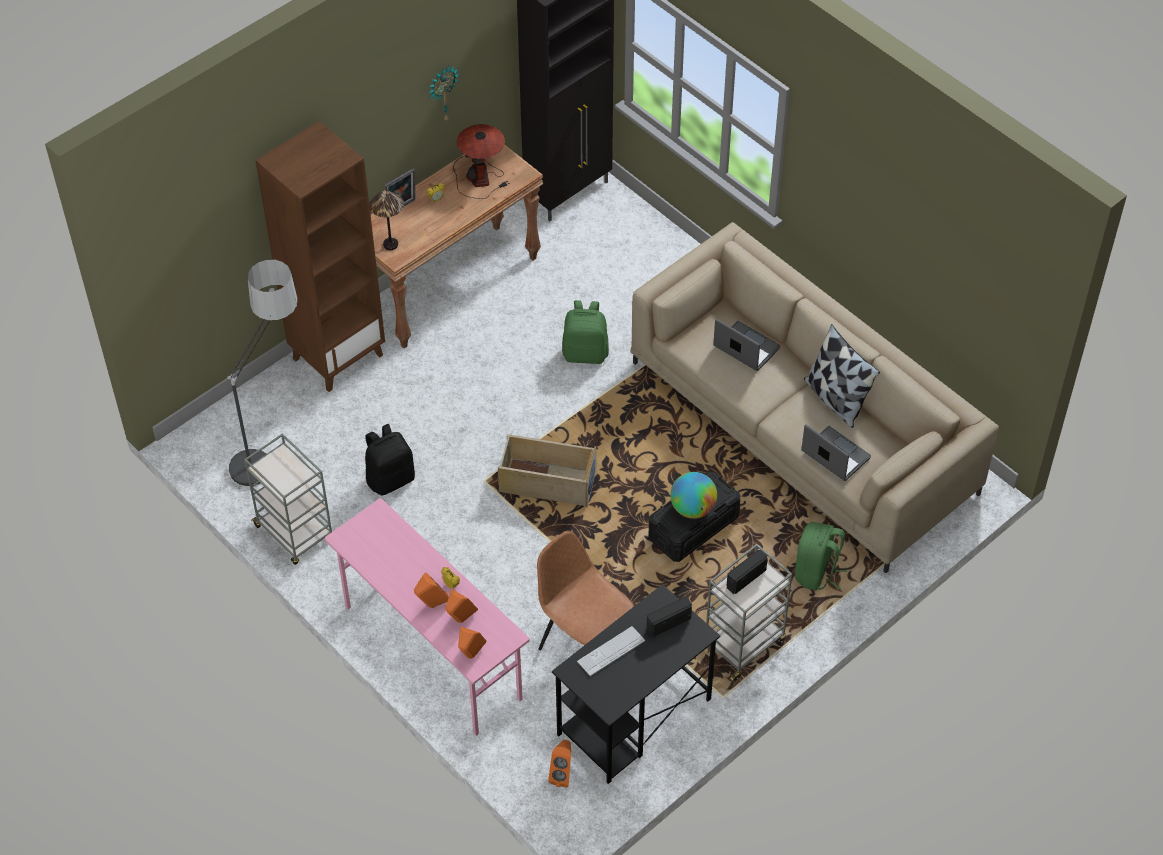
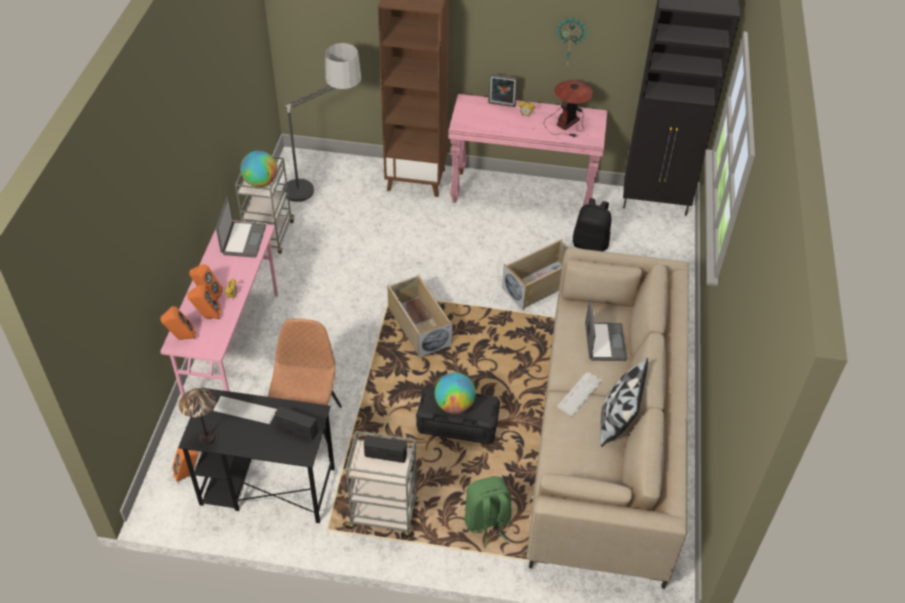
camera: 50 degrees right, 5 degrees down
(290, 476) = (261, 182): none -> globe
(390, 245) = (468, 116): table lamp -> table lamp (206, 438)
(390, 478) = (349, 253): black backpack -> black backpack (590, 244)
(451, 285) = (522, 194): brown console table -> pink console table
(585, 353) = (541, 284): green backpack -> beige storage box
(786, 404) = (579, 394): none -> keyboard
(834, 455) = (564, 450): laptop -> laptop (242, 240)

